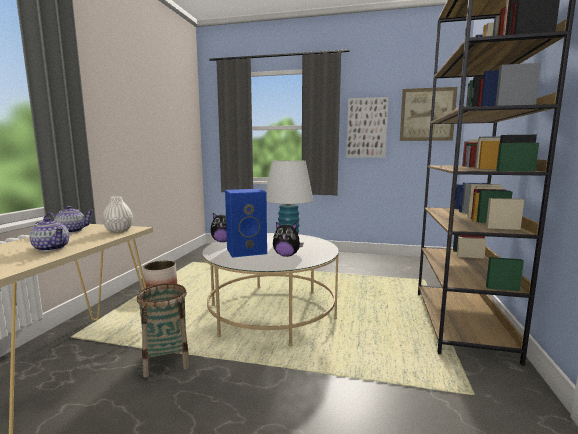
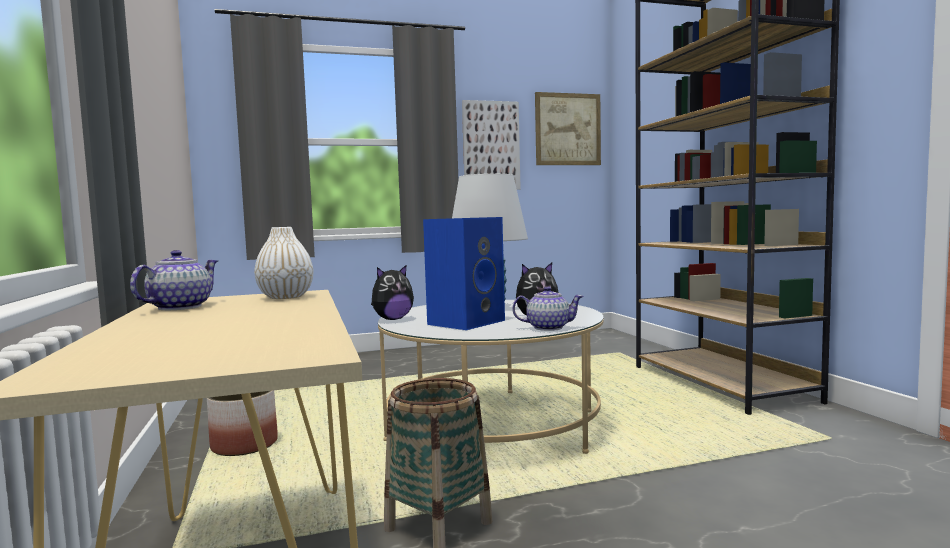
camera: 30 degrees left, 5 degrees down
(51, 248) = (257, 321): teapot -> teapot (547, 328)

